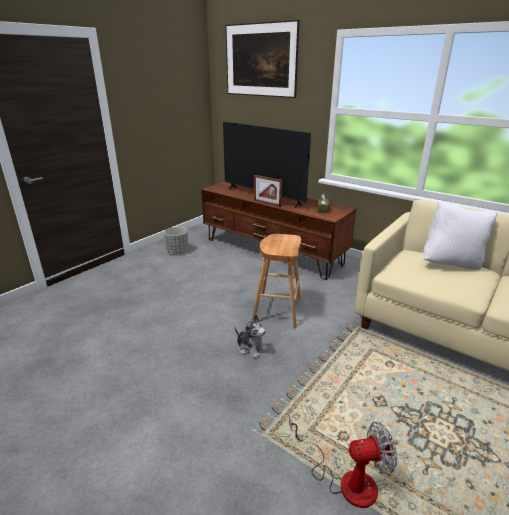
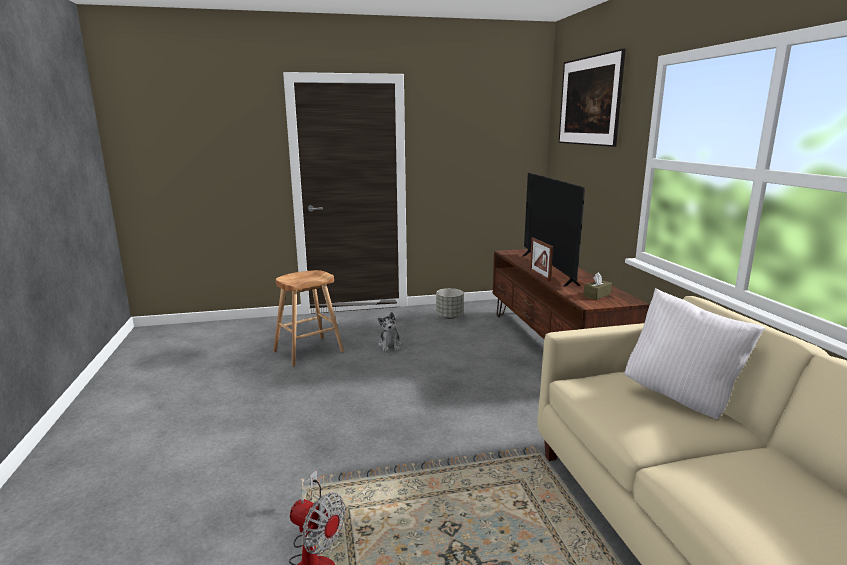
camera: 40 degrees right, 10 degrees down
(251, 347) = (396, 420): plush toy -> plush toy (390, 345)
(277, 310) = (471, 401): brown stool -> brown stool (308, 351)

